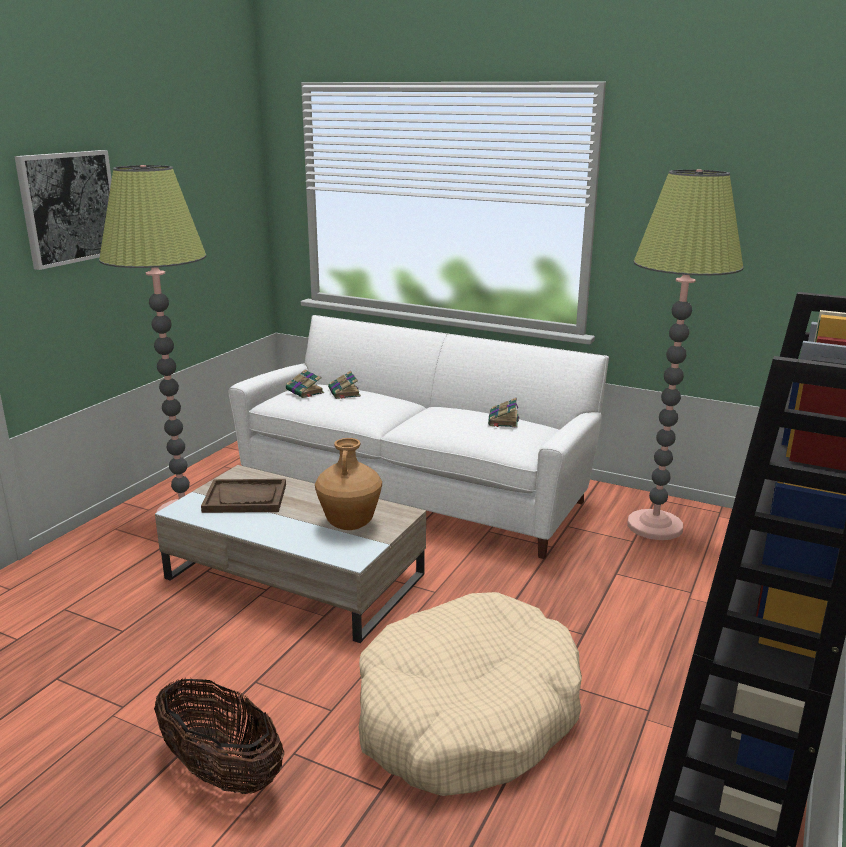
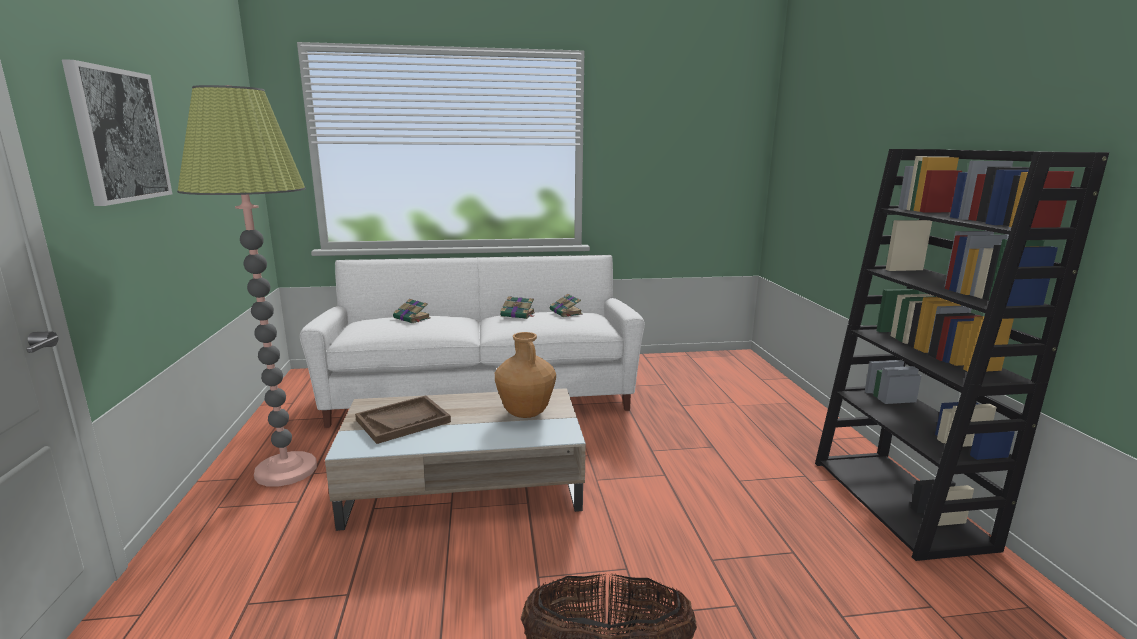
camera: 35 degrees left, 5 degrees down
(305, 391) = (375, 323): book -> book (518, 315)
(467, 714) = (717, 526): beige dog bed -> none
(654, 526) = (666, 372): floor lamp -> none

